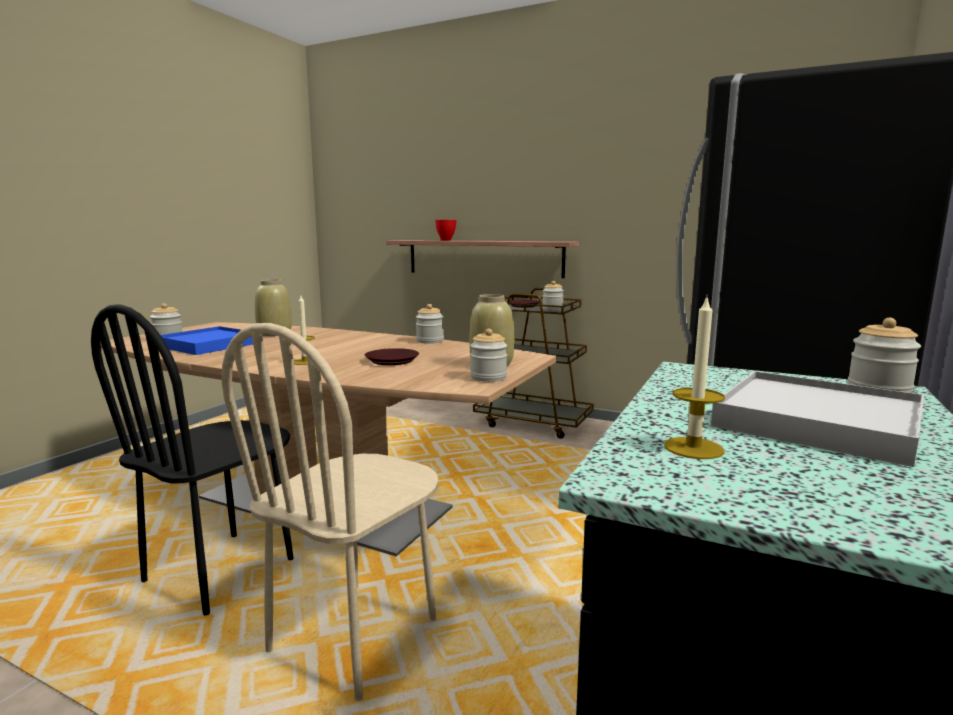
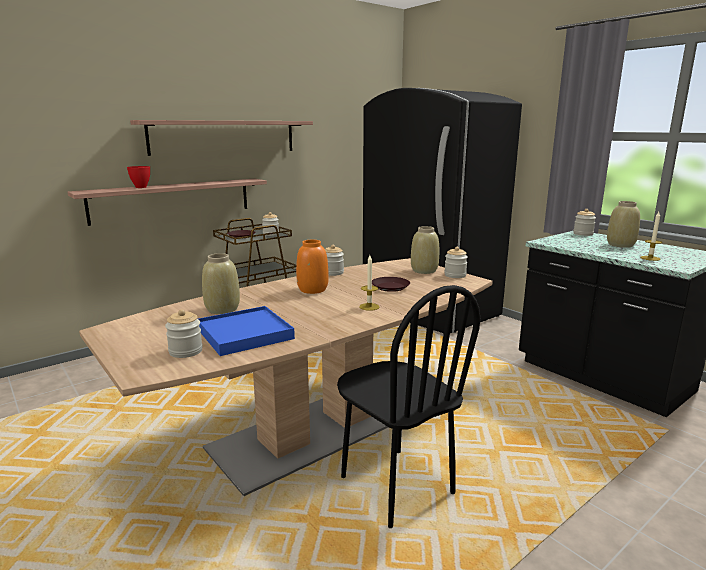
camera: 65 degrees left, 5 degrees up
(354, 343) = (313, 290): none -> orange vase
(355, 636) = (496, 438): beige chair -> none
(546, 189) = (225, 136): none -> shelf
(818, 422) = (621, 245): white tray -> beige vase

